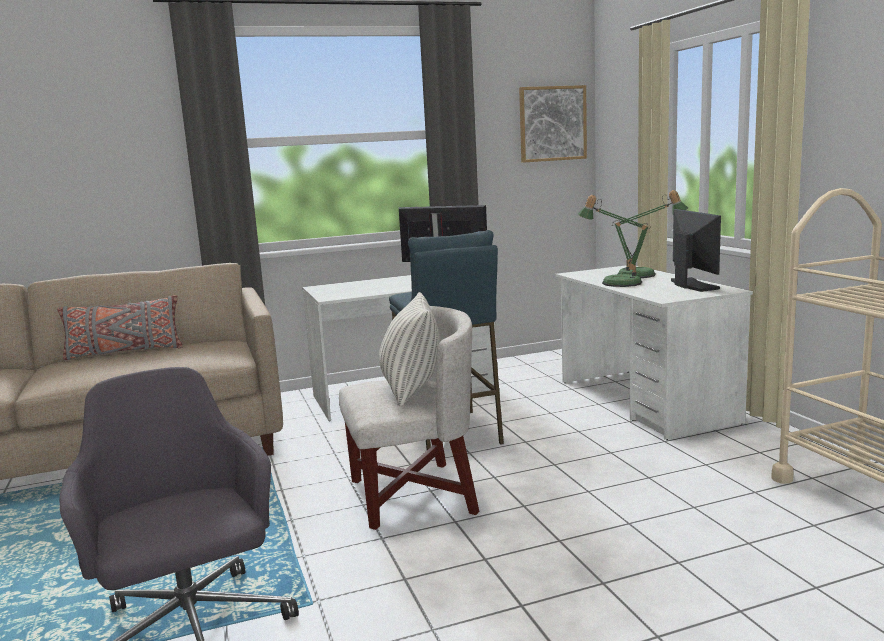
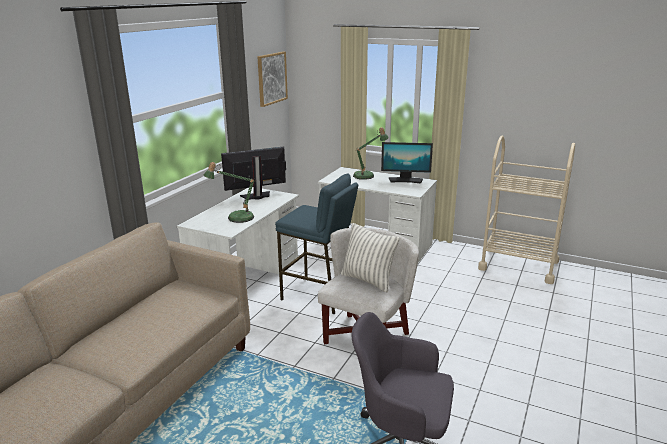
camera: 45 degrees left, 10 degrees up
(124, 352) = (123, 318): grey pillow -> none
(615, 282) = (366, 184): table lamp -> table lamp (236, 217)
(692, 285) = (405, 180): monitor -> monitor turned 150 degrees clockwise

